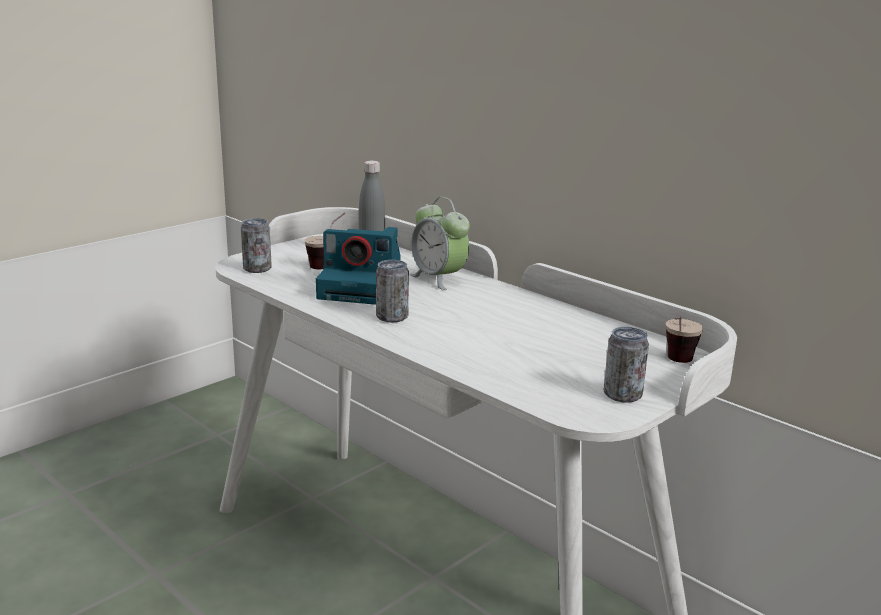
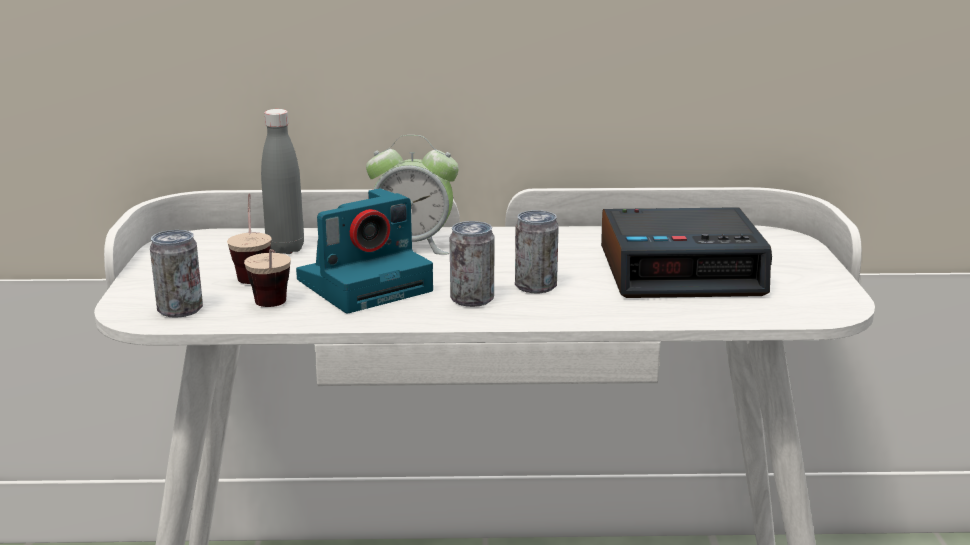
camera: 45 degrees left, 0 degrees up
(556, 352) = (681, 271): none -> alarm clock
(622, 394) = (807, 283): can -> can (535, 286)
(676, 364) = (775, 243): cup -> cup (273, 309)

